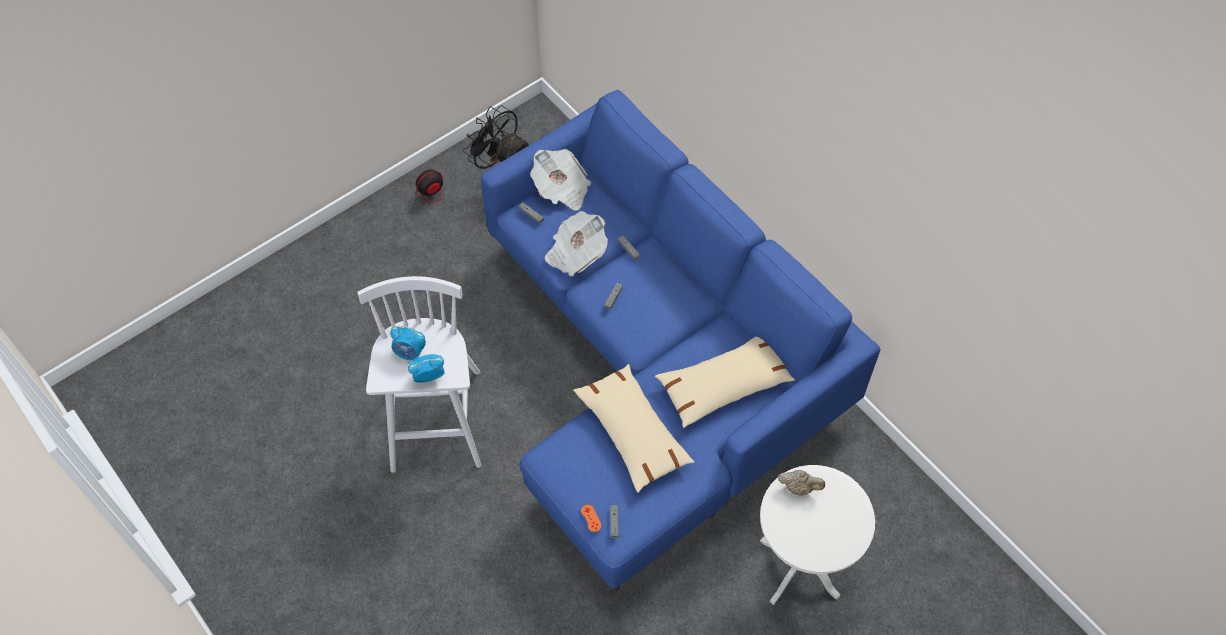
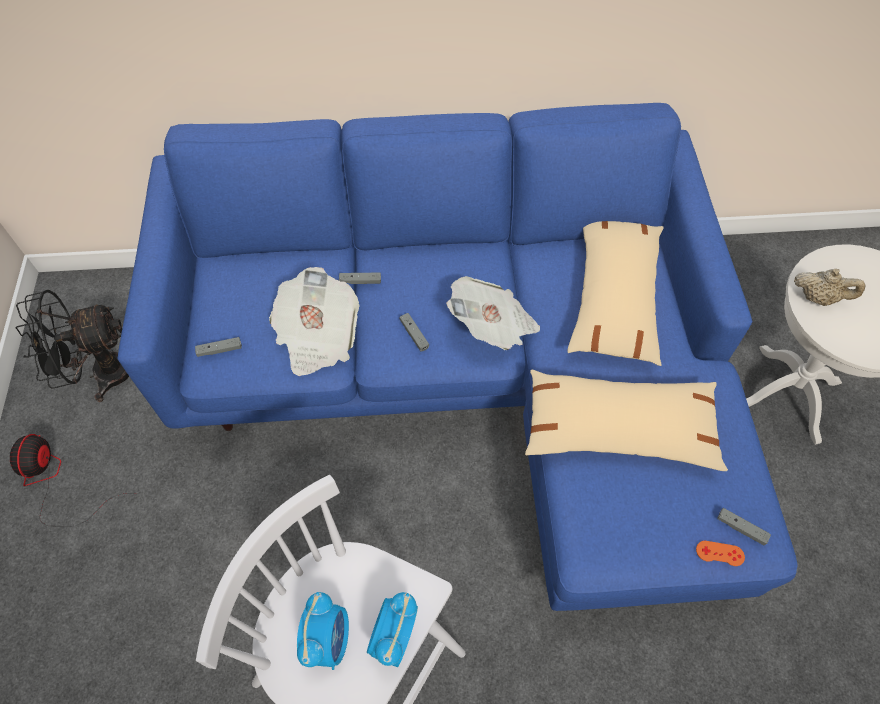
camera: 55 degrees left, 0 degrees up
(410, 353) = (328, 640): alarm clock -> alarm clock turned 45 degrees counterclockwise
(561, 189) = (216, 296): newspaper -> newspaper (493, 326)
(799, 487) = (818, 298): beige teapot -> beige teapot turned 60 degrees clockwise

